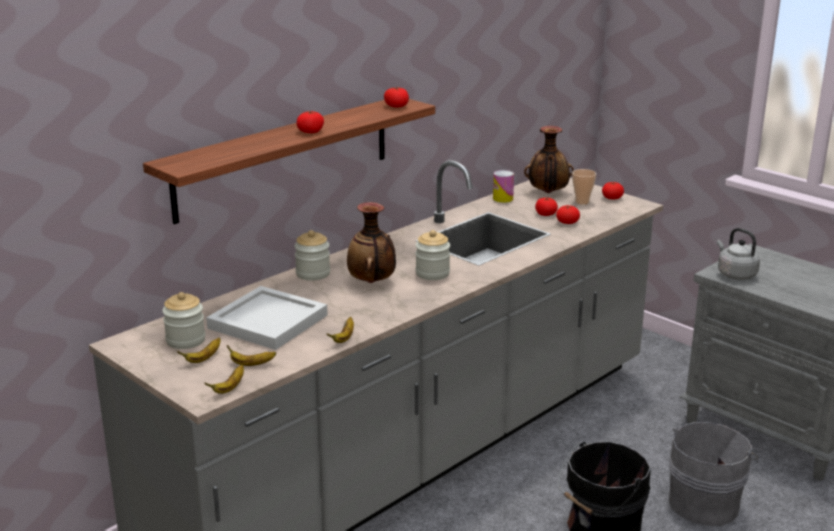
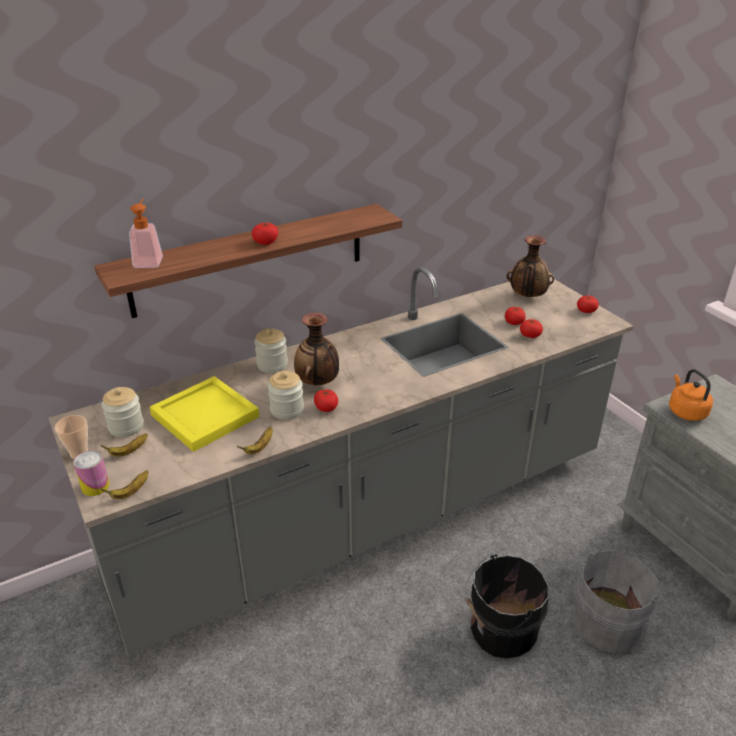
camera: 15 degrees right, 10 degrees up
(200, 154) = (149, 260): none -> soap dispenser
(251, 364) = (164, 466): banana -> none
(268, 322) = (204, 417): white tray -> yellow tray
(396, 106) = (365, 217): tomato -> tomato (326, 407)
(432, 273) = (376, 380): jar -> jar (287, 410)
(503, 199) = (482, 298): can -> can (95, 486)
(582, 201) = (555, 311): cup -> cup (79, 454)
(735, 274) = (685, 411): grey kettle -> orange kettle

